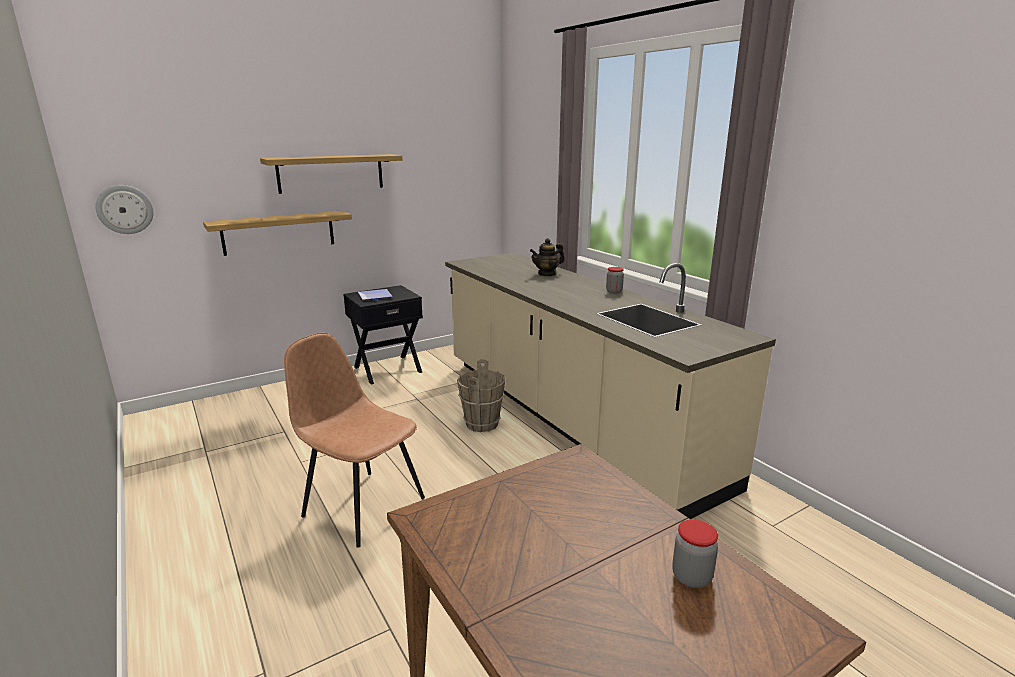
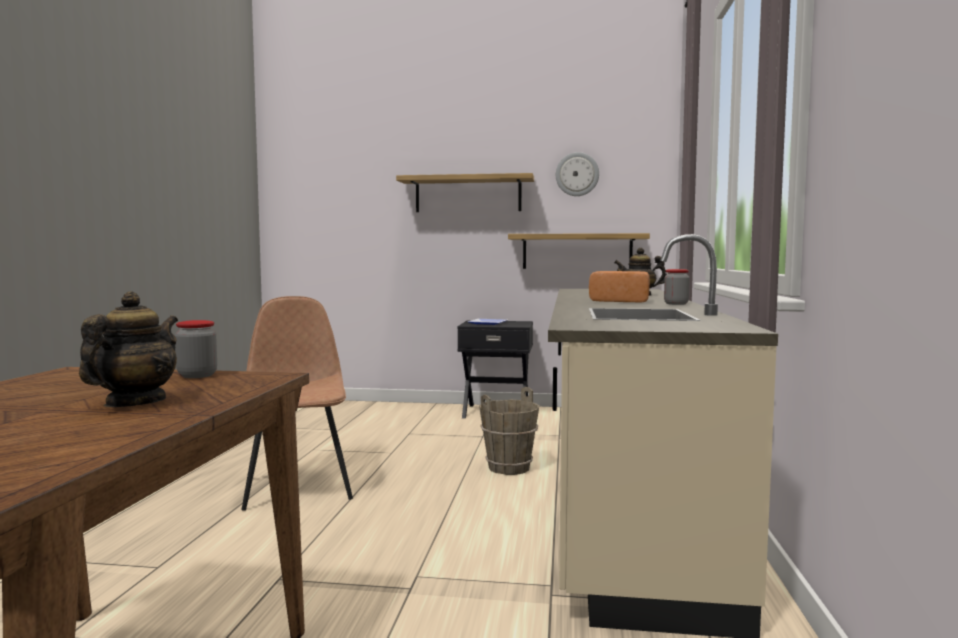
camera: 40 degrees right, 15 degrees down
(125, 209) = (295, 219): wall clock -> wall clock (577, 174)
(279, 232) = (412, 249): shelf -> shelf (577, 251)
(571, 291) = (620, 301): none -> bread
(613, 529) = (134, 403): none -> teapot
(691, 577) = (68, 434): jar -> jar (197, 375)

